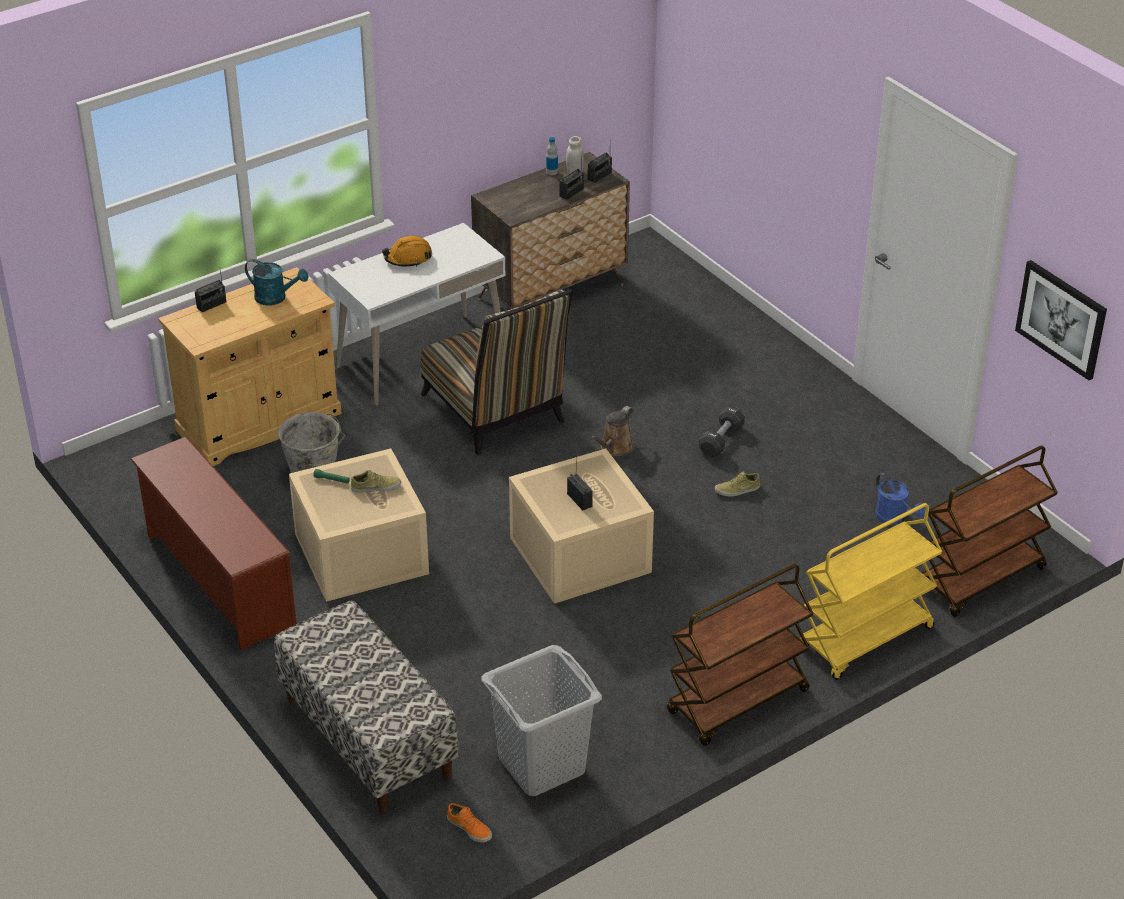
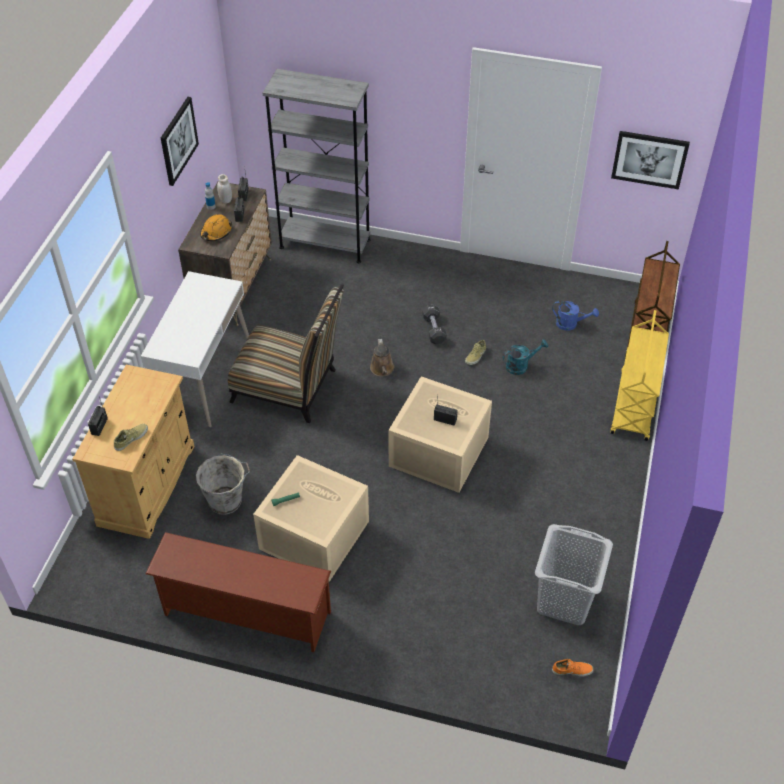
camera: 40 degrees left, 10 degrees up
(276, 298) = (139, 395): turquoise watering can -> turquoise watering can (521, 365)
(367, 738) = (454, 656): bench -> none
(376, 486) = (318, 487): beige shoe -> beige shoe (131, 438)
(408, 258) = (182, 316): orange hard hat -> orange hard hat (216, 232)
(517, 62) = (178, 140): none -> picture
(701, 298) = (325, 243): none -> grey bookcase
(737, 703) = (617, 488): brown cart -> none

